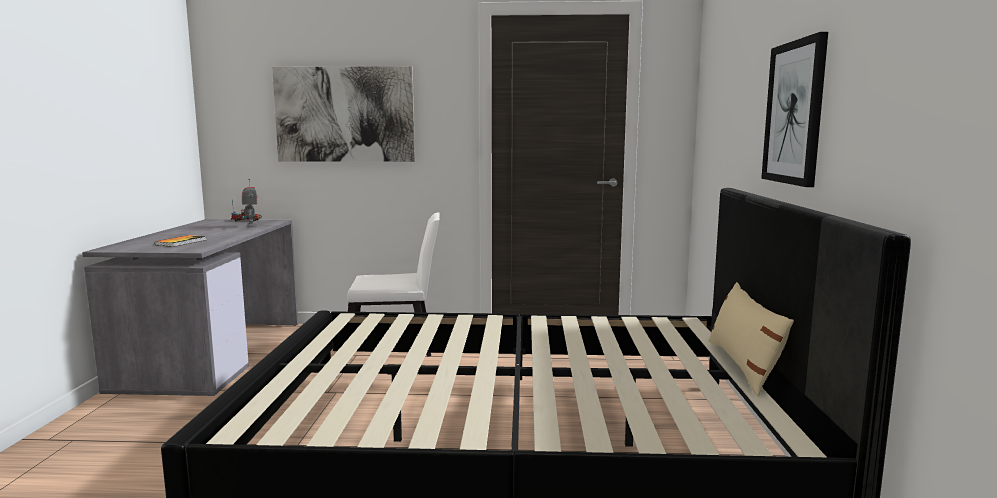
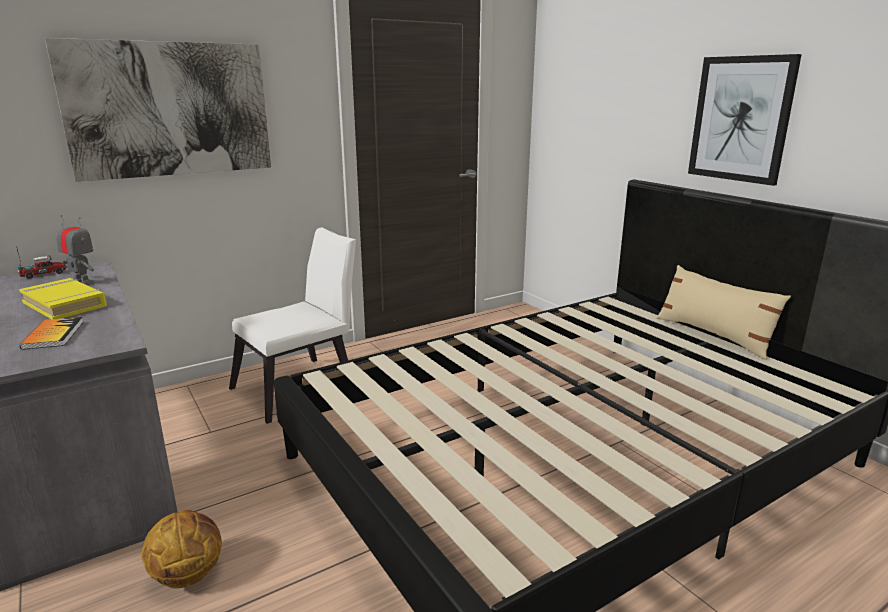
camera: 35 degrees left, 10 degrees up
(183, 418) = (188, 574): none -> basketball
(219, 232) = (65, 304): none -> yellow book

